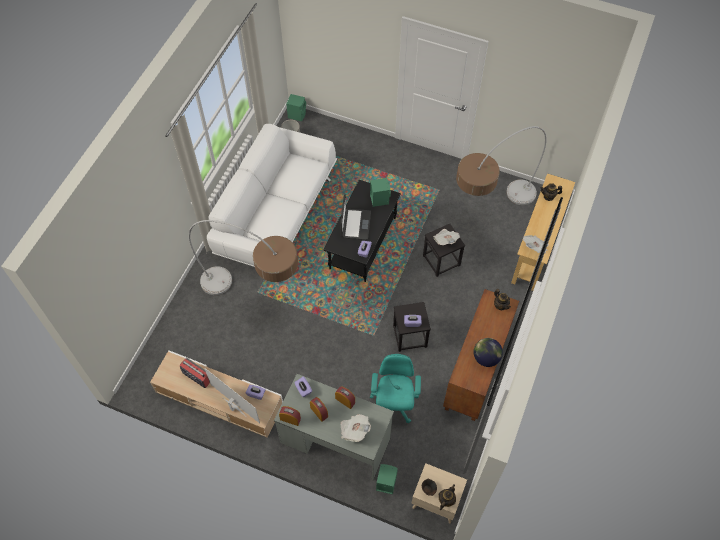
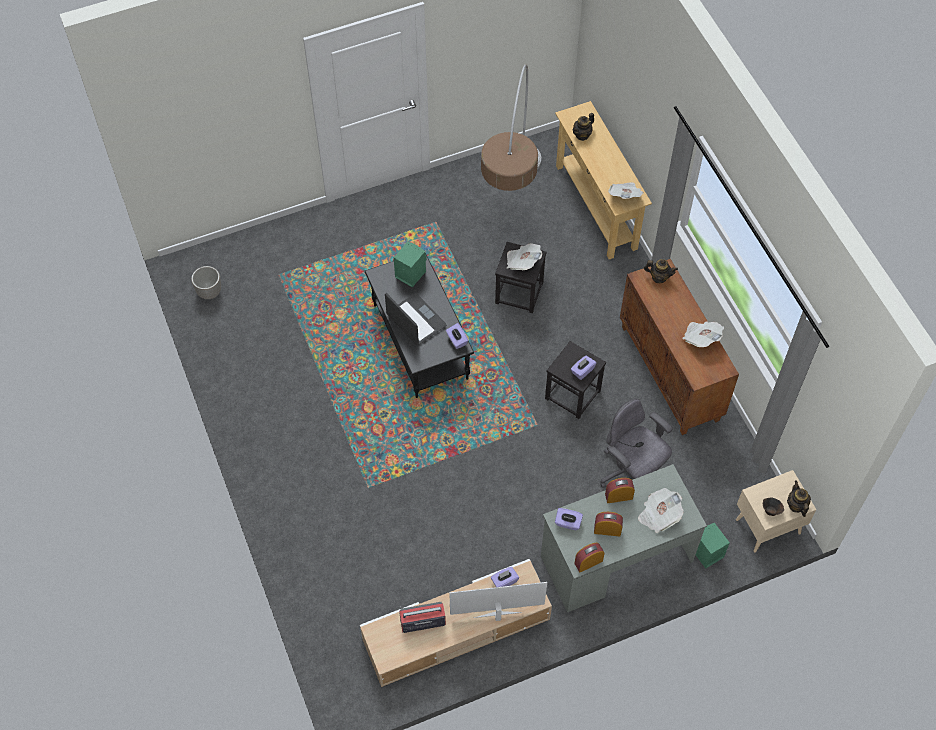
camera: 45 degrees left, 0 degrees up
(255, 296) = (370, 493): floor lamp -> none
(276, 212) = (289, 387): white sofa -> none
(297, 114) = (185, 261): green speaker -> none
(393, 404) = (631, 473): turquoise office chair -> grey office chair
(486, 358) = (701, 338): globe -> newspaper

